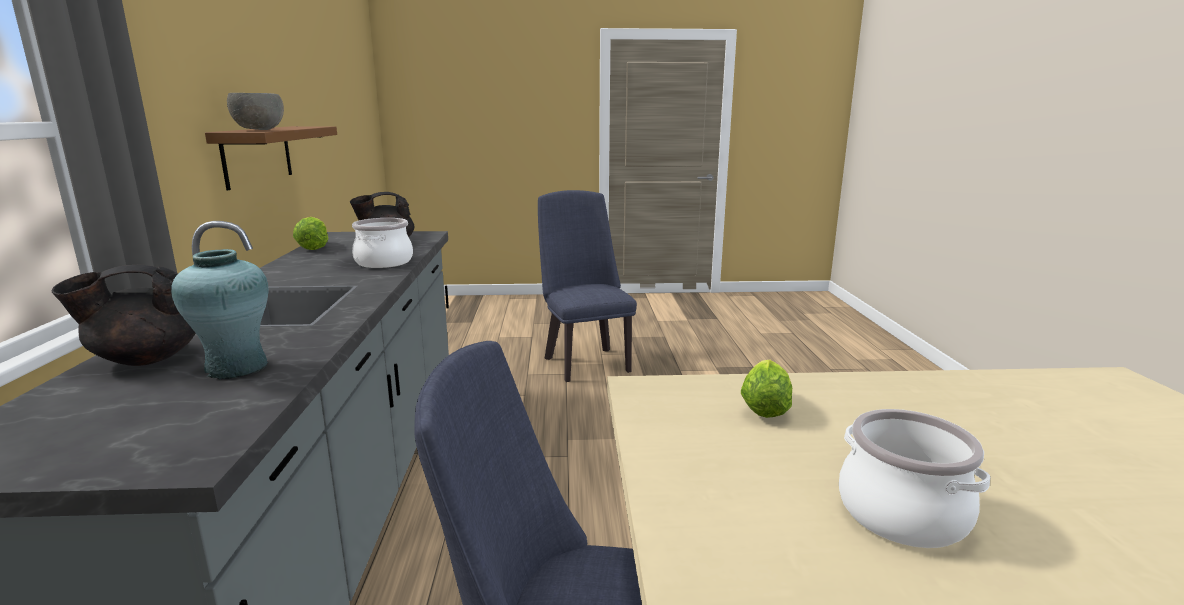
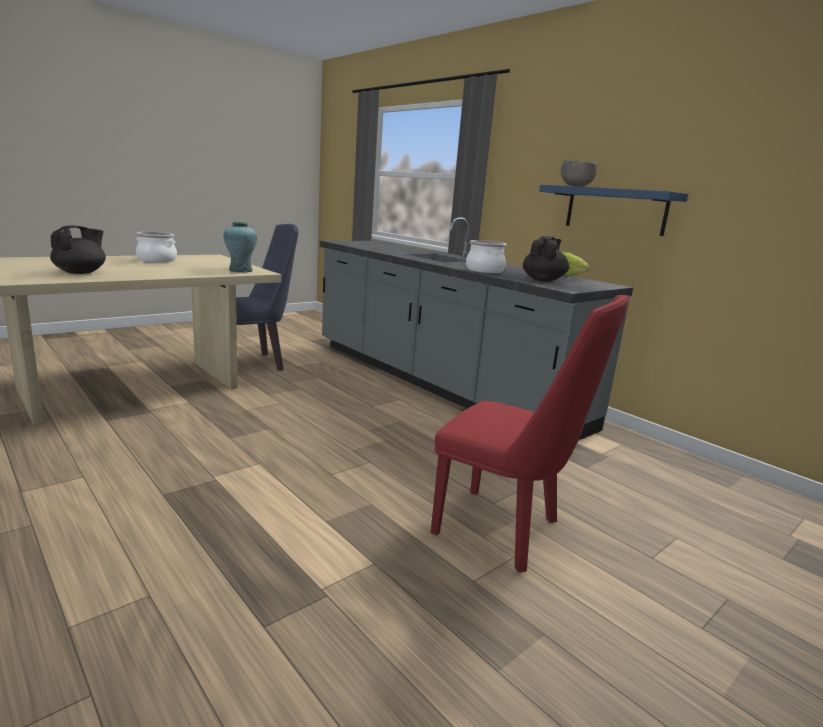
camera: 140 degrees right, 0 degrees up
(145, 359) = (412, 249): black teapot -> black teapot (81, 272)
(237, 368) = (380, 248): turquoise vase -> turquoise vase (240, 270)
(257, 155) = (615, 210): brown shelf -> blue shelf
(584, 361) = (507, 531): blue chair -> red chair
(764, 407) = (203, 270): lettuce -> none

